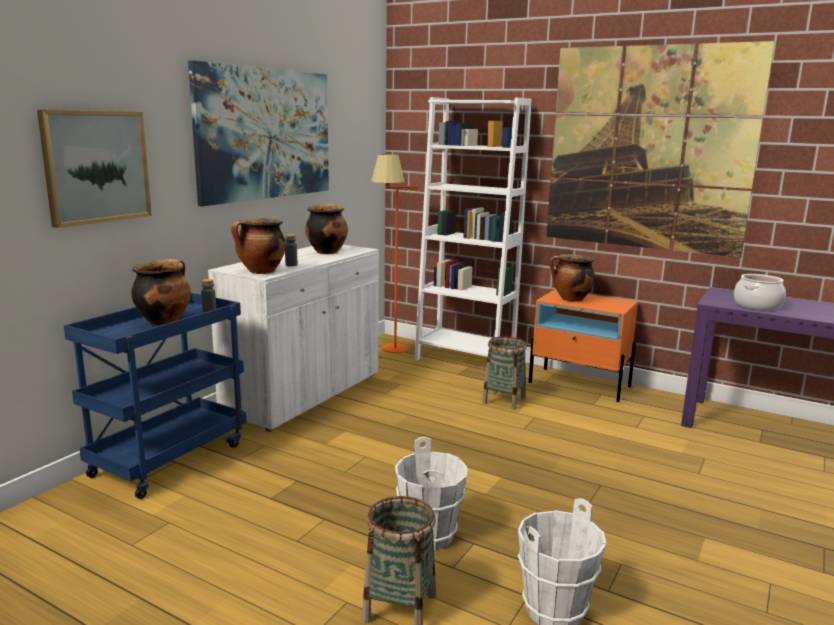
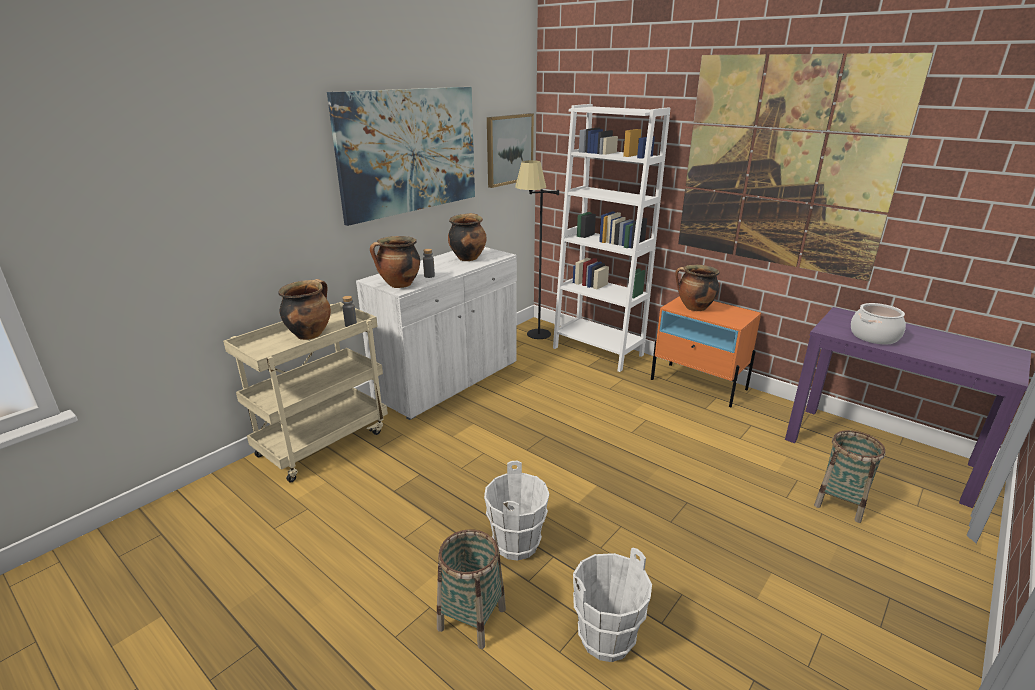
camera: 10 degrees right, 10 degrees up
(96, 166) = (243, 201): picture -> picture (509, 149)
(170, 458) = (323, 442): blue cart -> beige cart
(391, 352) = (534, 338): orange floor lamp -> black floor lamp
(504, 400) = (622, 398): basket -> basket (840, 503)

